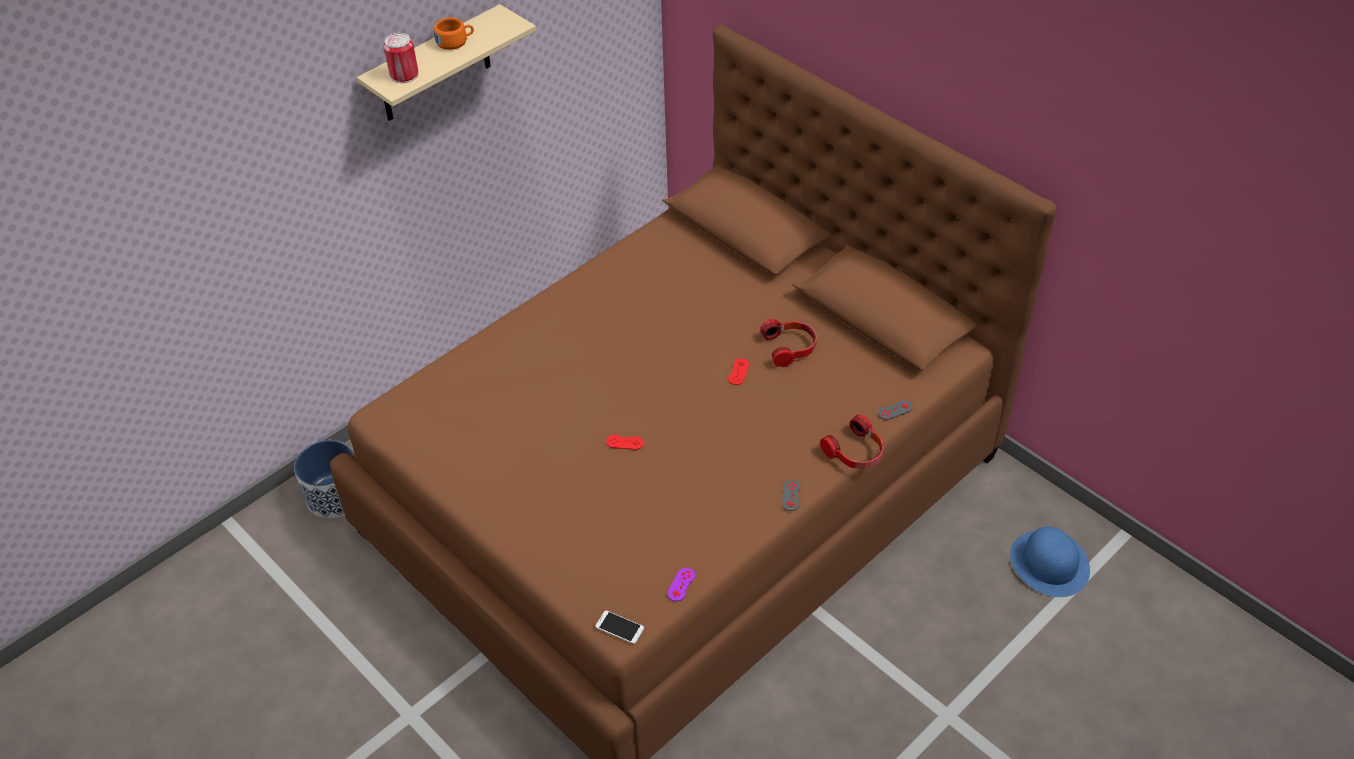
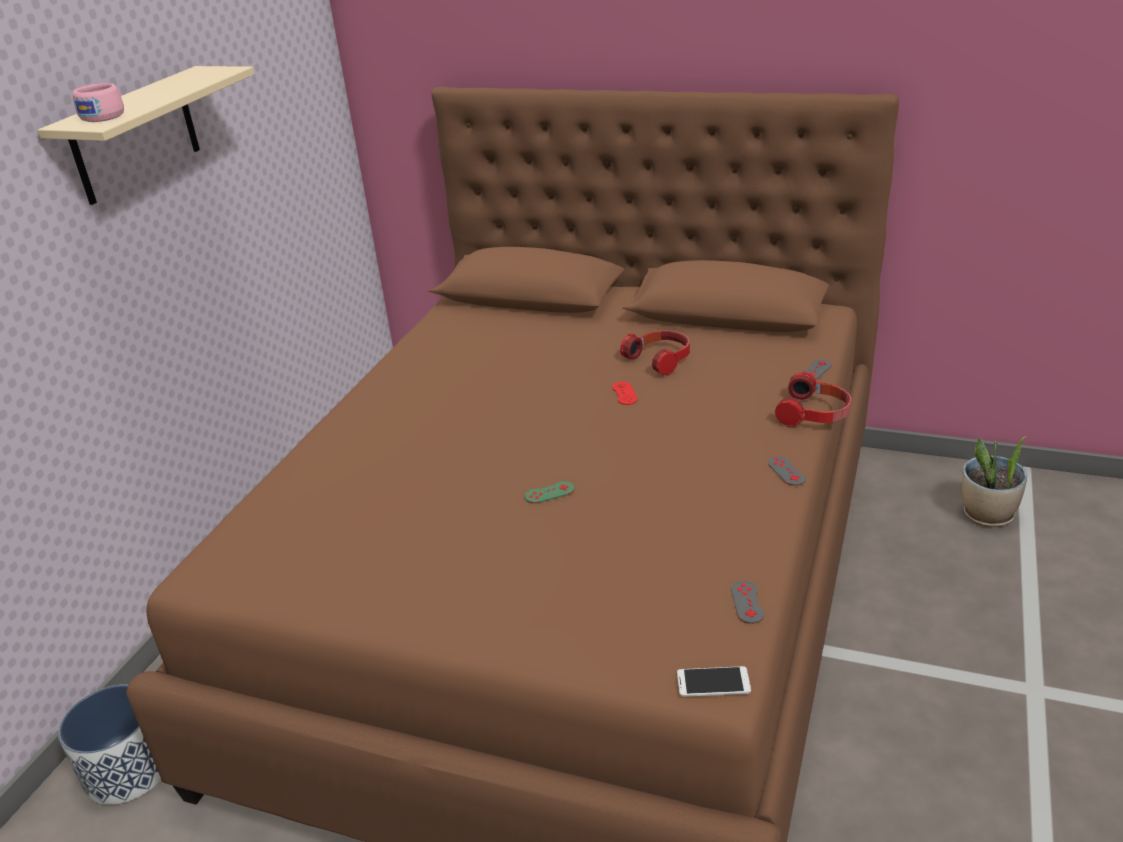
camera: 25 degrees left, 15 degrees down
(404, 75) = (106, 115): can -> pink cup
(455, 42) = (159, 89): orange cup -> none
(625, 442) = (549, 493): red game controller -> green game controller
(681, 584) = (747, 602): purple game controller -> grey game controller
(1049, 563) = (987, 515): blue hat -> potted plant

